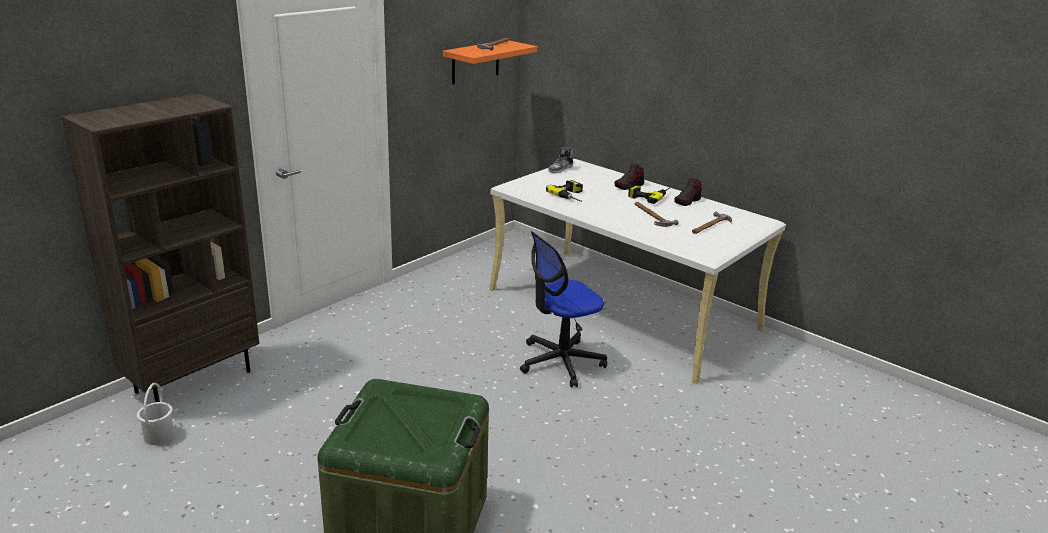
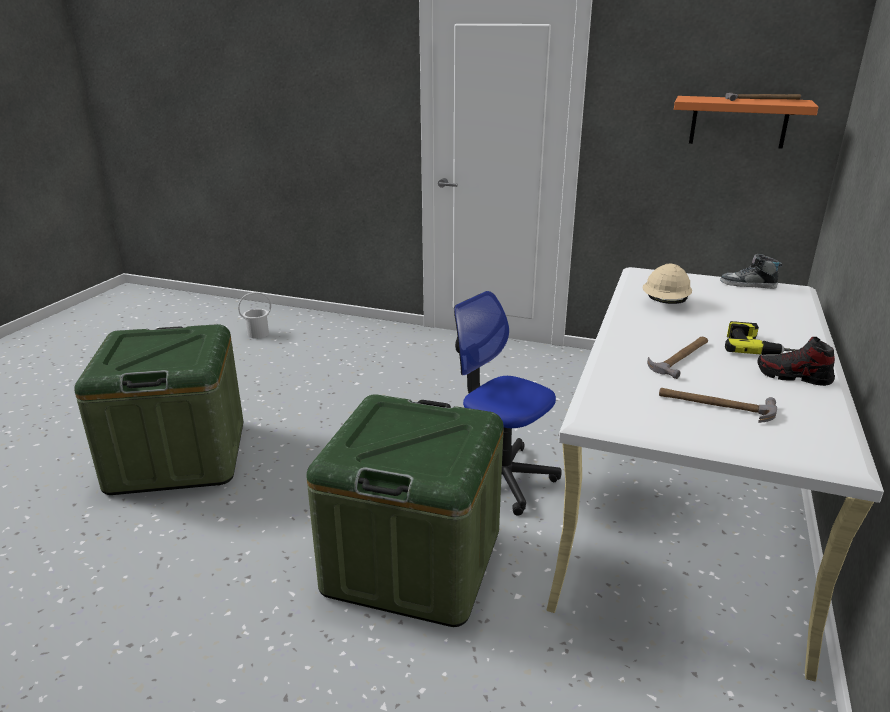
camera: 70 degrees right, 0 degrees up
(194, 381) = (330, 323): brown bookcase -> none
(572, 196) = (665, 303): power drill -> beige hard hat
(629, 186) = (772, 329): shoe -> none
(632, 420) = (413, 560): none -> green storage box

